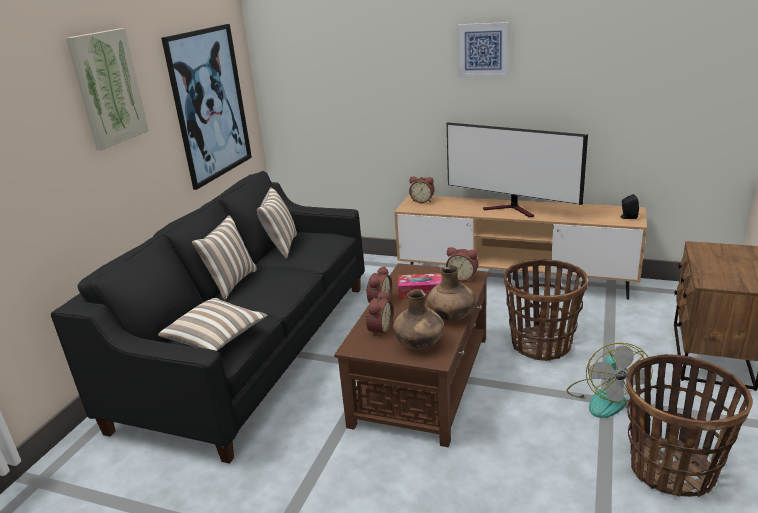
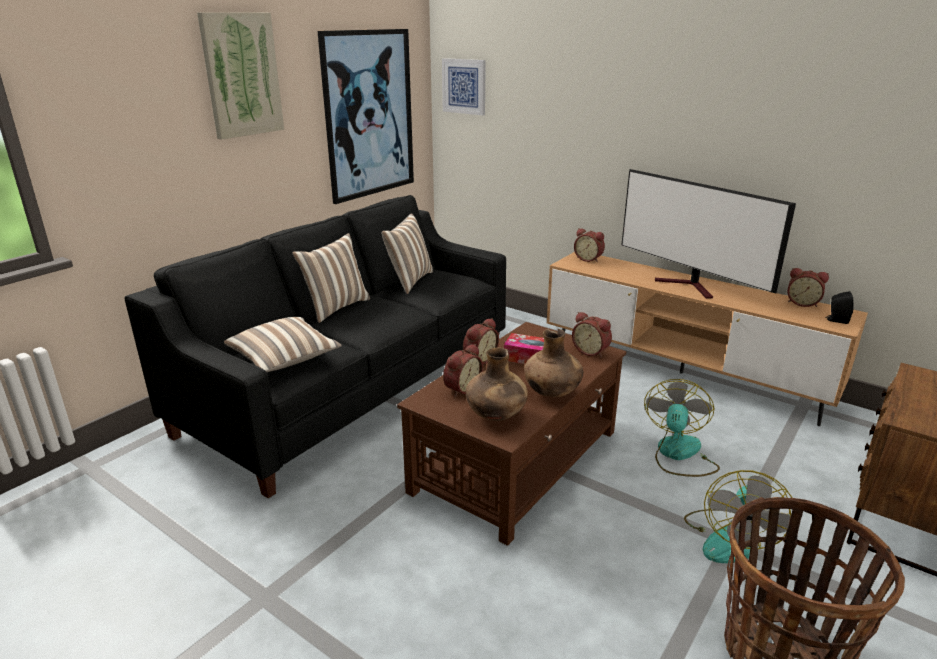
camera: 15 degrees right, 0 degrees up
(483, 50) = (687, 84): picture -> picture (464, 86)
(541, 344) = (679, 454): basket -> fan
(598, 208) = (802, 303): none -> alarm clock

